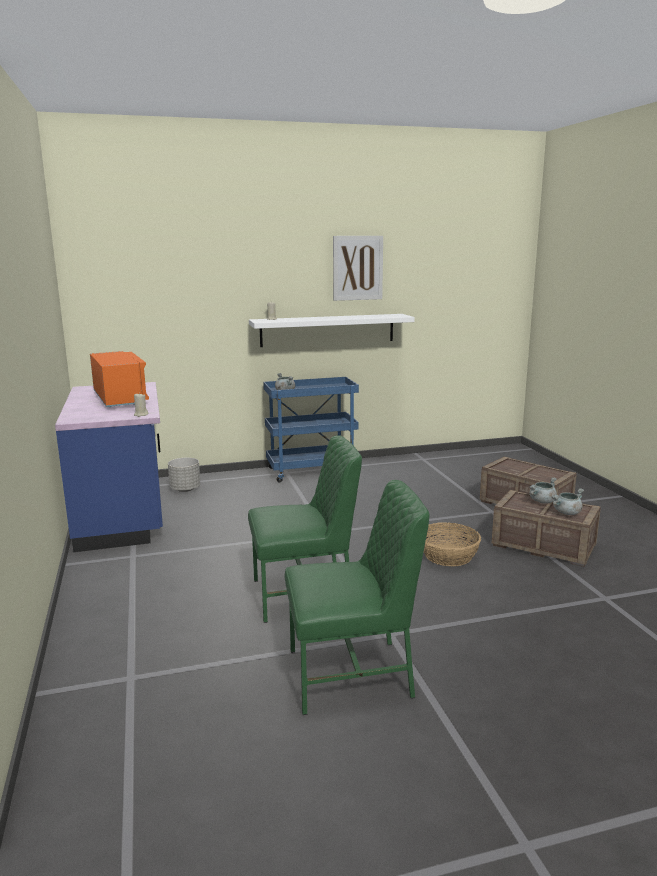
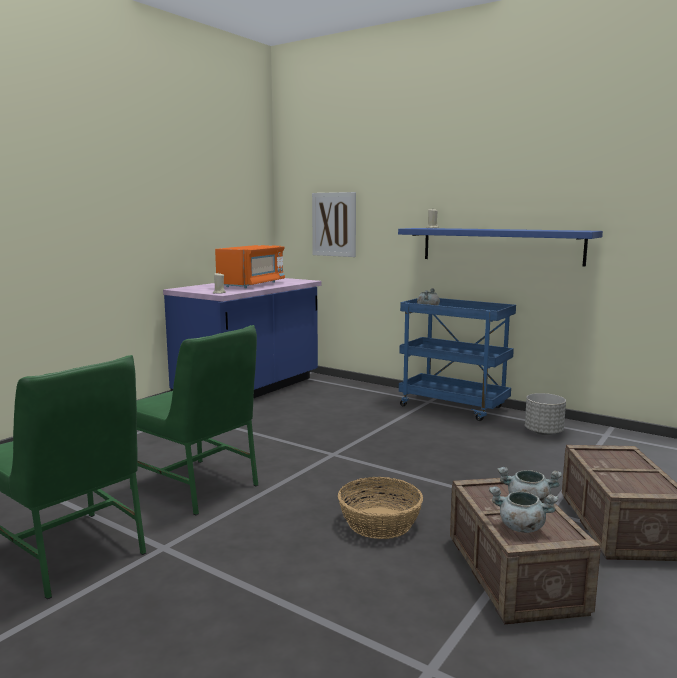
camera: 50 degrees right, 5 degrees down
(185, 489) = (324, 388): grey planter -> grey planter (543, 432)
(327, 330) = (500, 245): white shelf -> blue shelf
(357, 268) = (543, 170): picture -> picture (334, 224)

